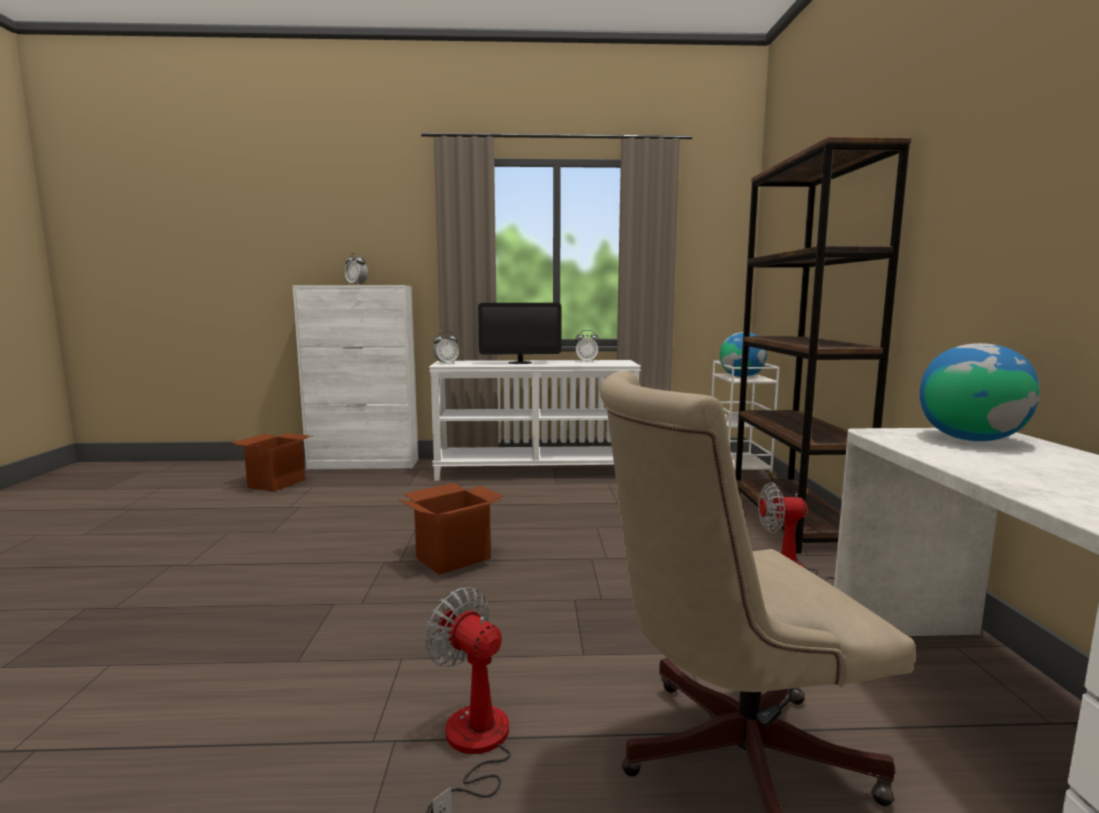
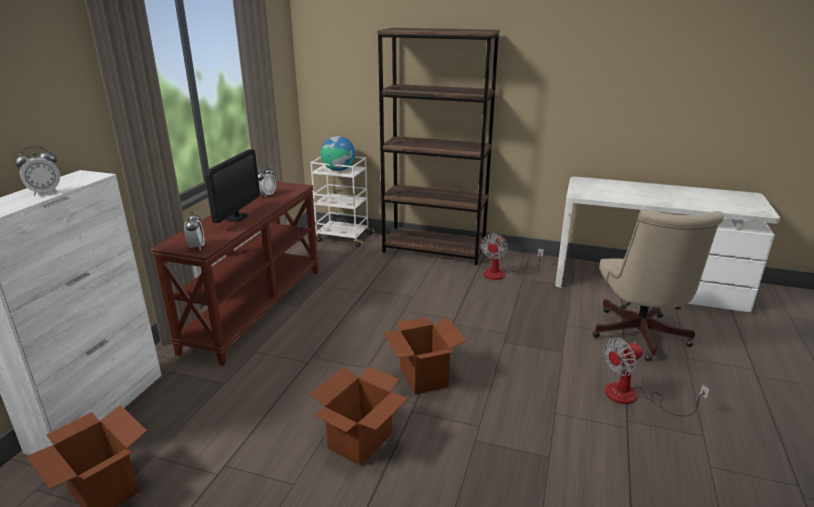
camera: 70 degrees left, 15 degrees up
(330, 546) = (360, 441): none -> cardboard box
(536, 471) = (255, 308): white console table -> brown console table
(970, 439) = (594, 186): globe -> none

